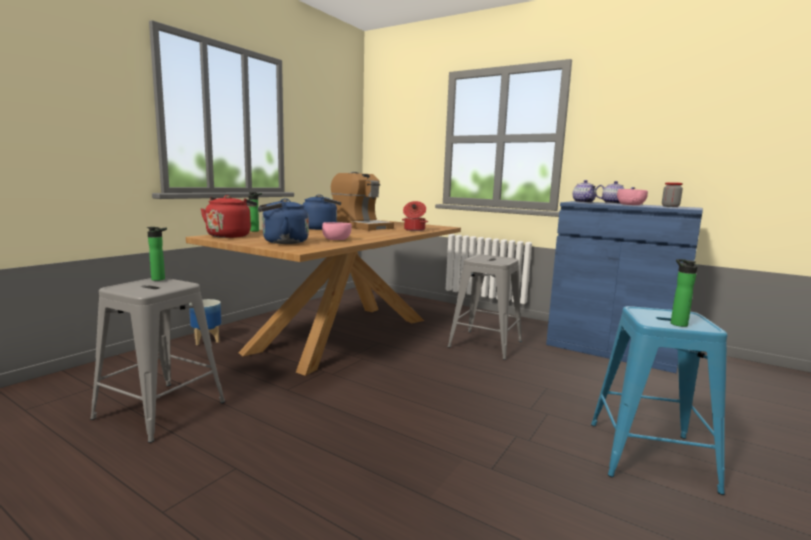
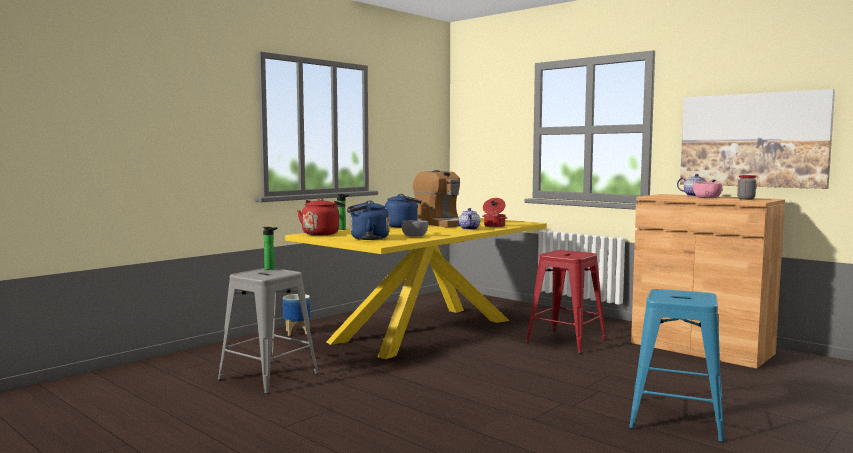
camera: 10 degrees right, 5 degrees down
(336, 239) = (415, 236): pink bowl -> grey bowl
(344, 334) = (425, 330): brown dining table -> yellow dining table
(485, 344) = (566, 341): grey stool -> red stool
(583, 202) = (664, 195): teapot -> teapot (469, 229)
(611, 349) = (701, 348): blue cabinet -> brown cabinet
(667, 150) = (753, 140): none -> picture
(677, 323) = (682, 299): bottle -> none

